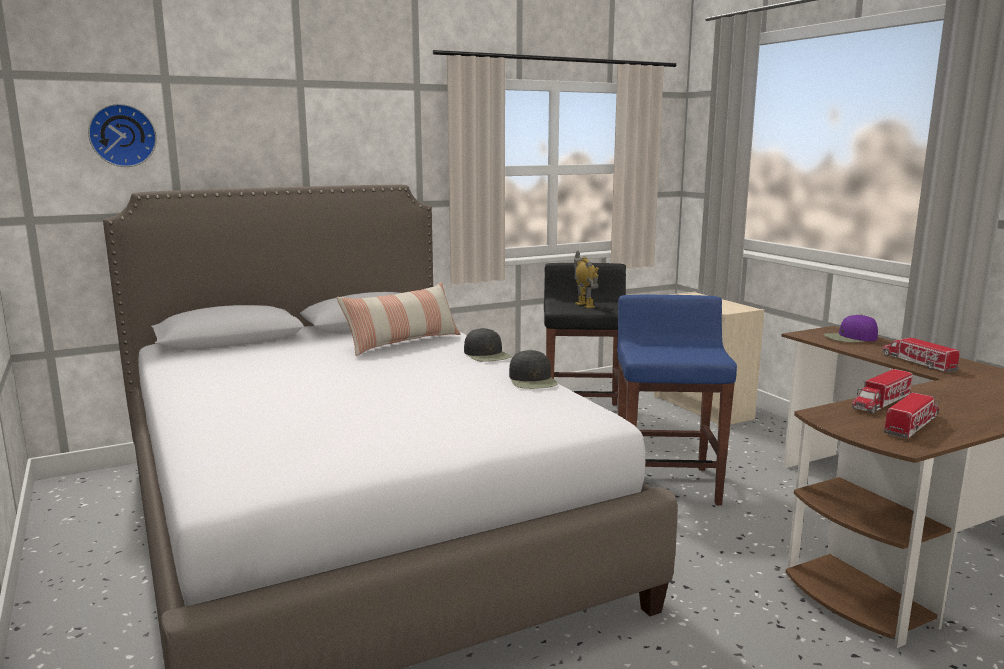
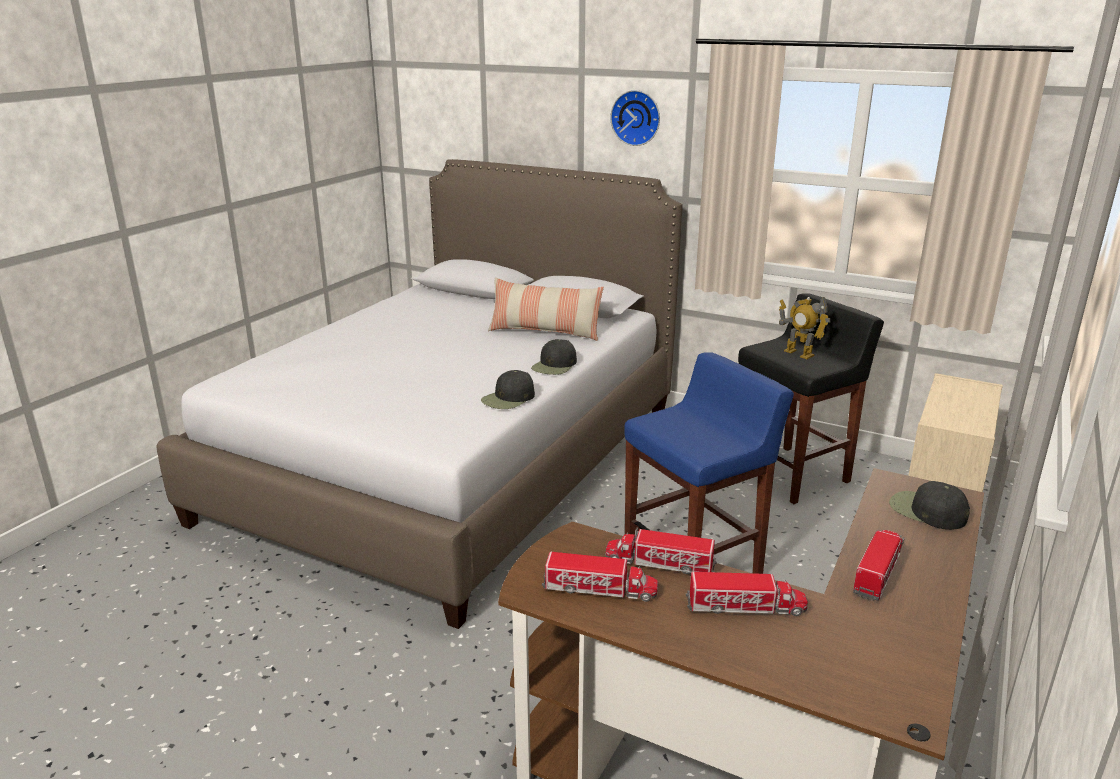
camera: 55 degrees right, 10 degrees up
(122, 135) = (452, 112): wall clock -> wall clock (636, 117)
(585, 305) = (798, 353): toy robot -> toy robot turned 105 degrees clockwise
(850, 338) = (926, 511): purple cap -> black cap
(952, 397) = (745, 607): none -> toy truck

